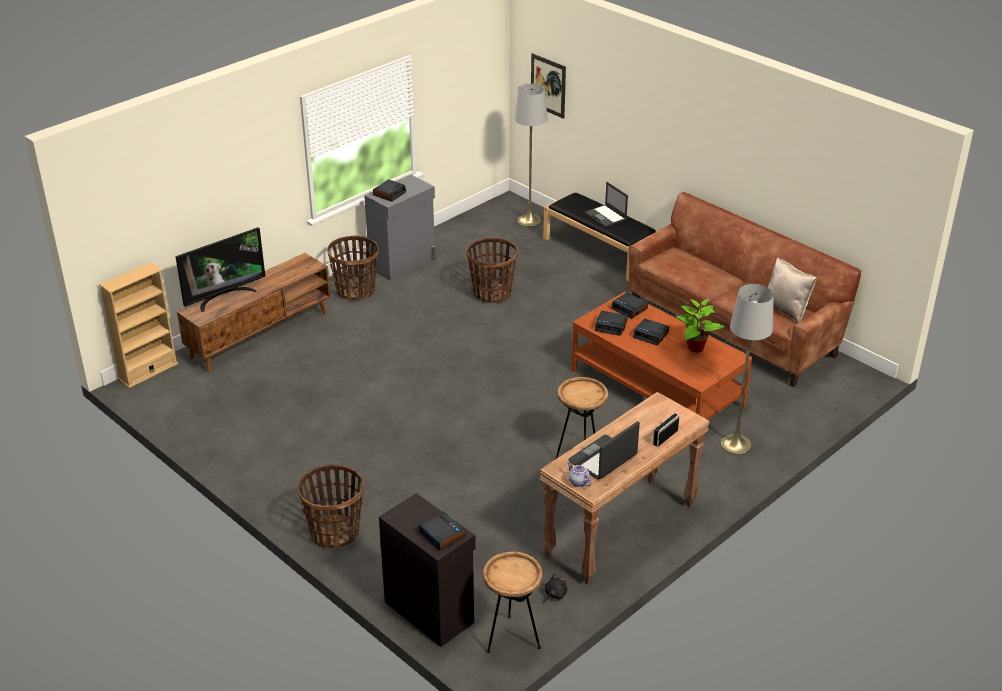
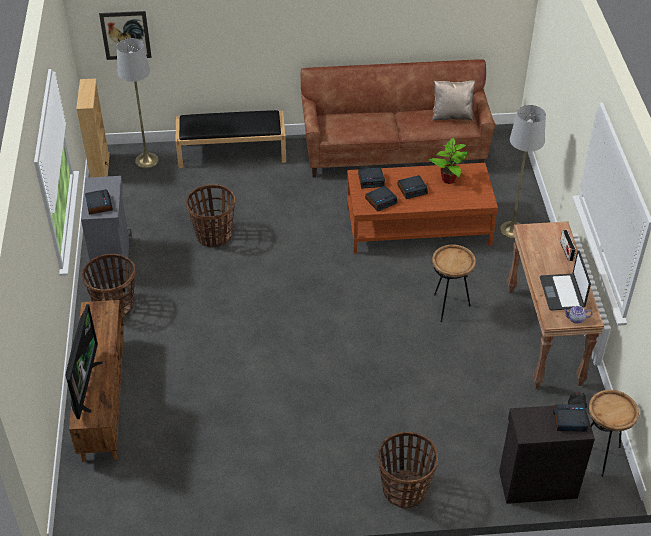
camera: 50 degrees left, 10 degrees up
(148, 372) = (68, 500): beige bookcase -> beige bookcase (100, 168)
(606, 216) = (234, 121): laptop -> none

